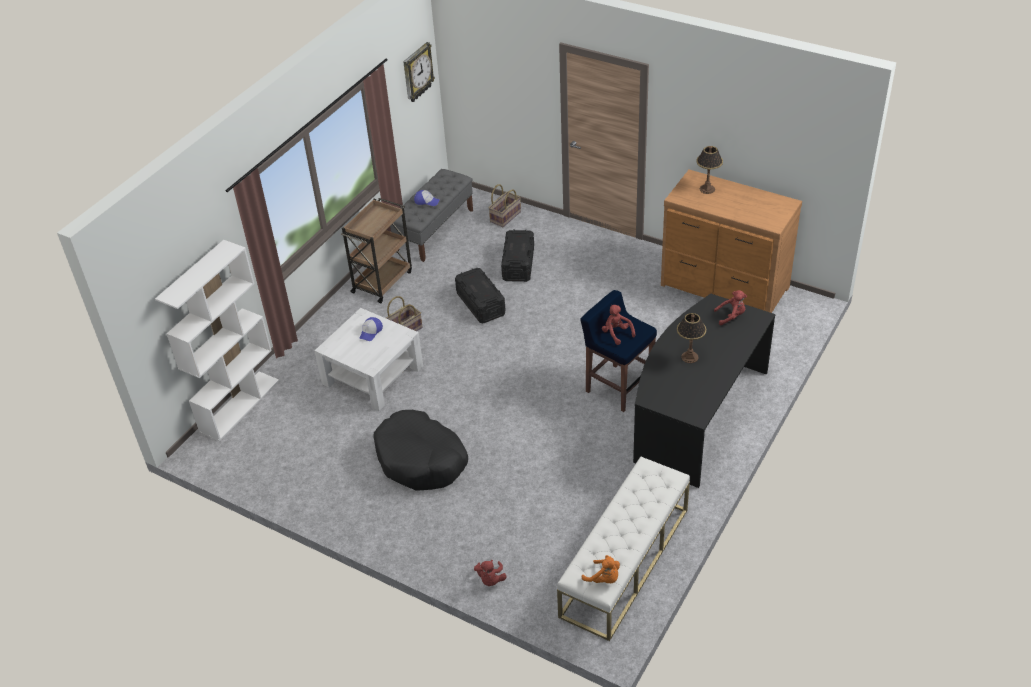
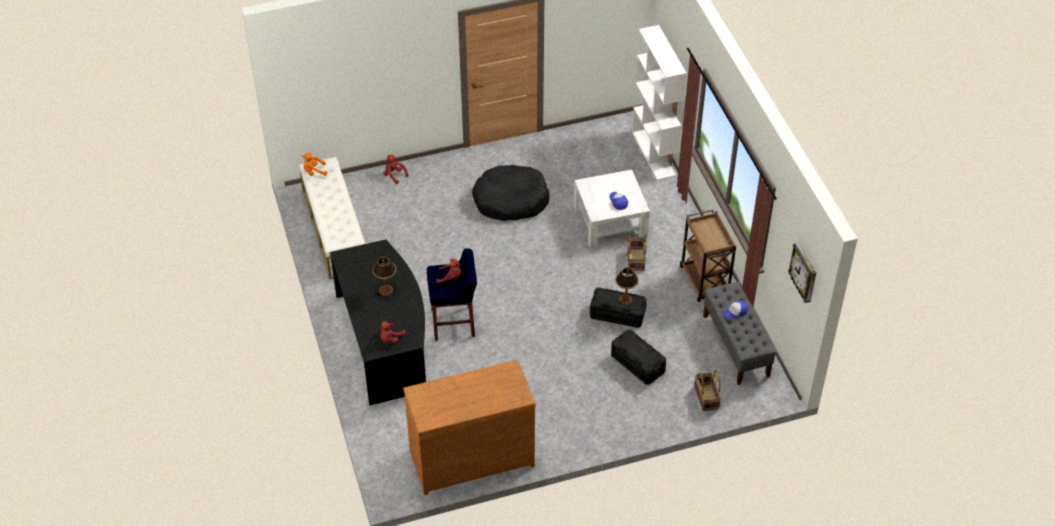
camera: 130 degrees right, 5 degrees up
(707, 189) = (498, 392): table lamp -> table lamp (625, 299)

